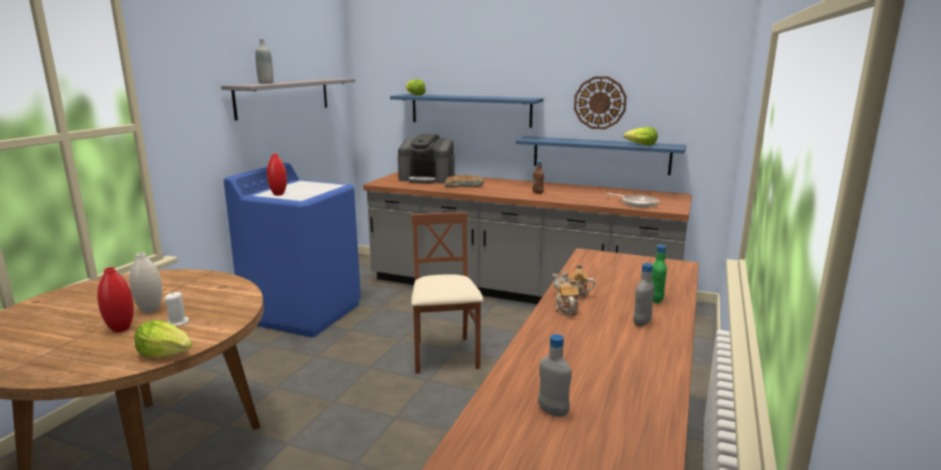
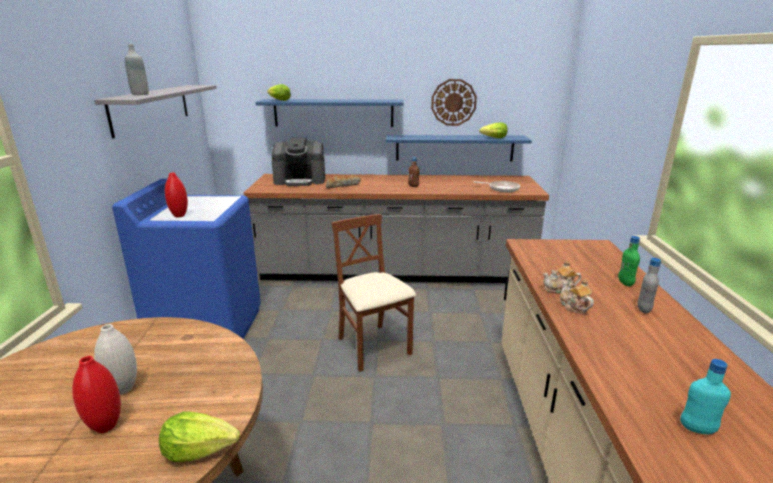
camera: 20 degrees left, 5 degrees up
(178, 322) = (175, 399): white candle -> none
(553, 411) = (697, 429): grey bottle -> turquoise bottle

